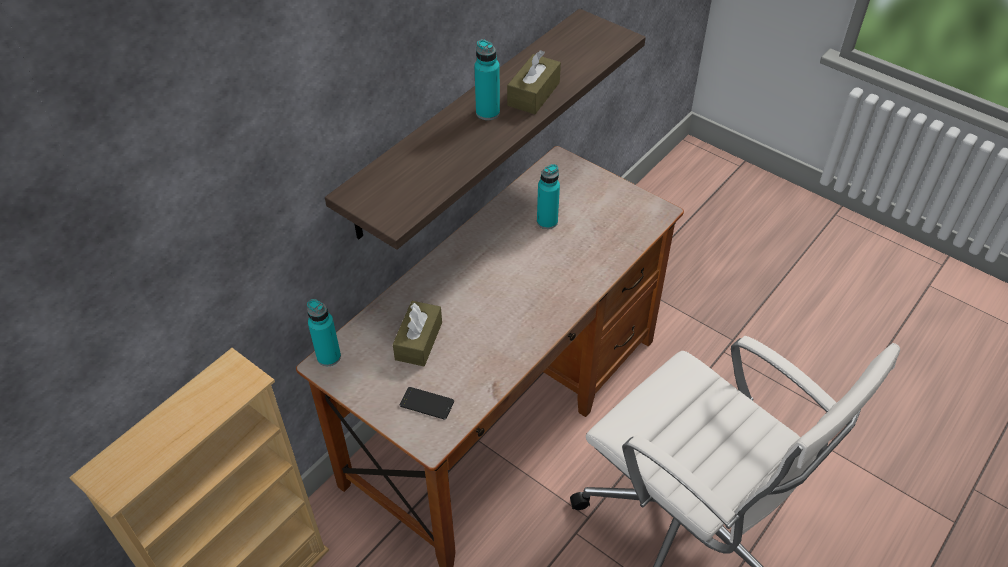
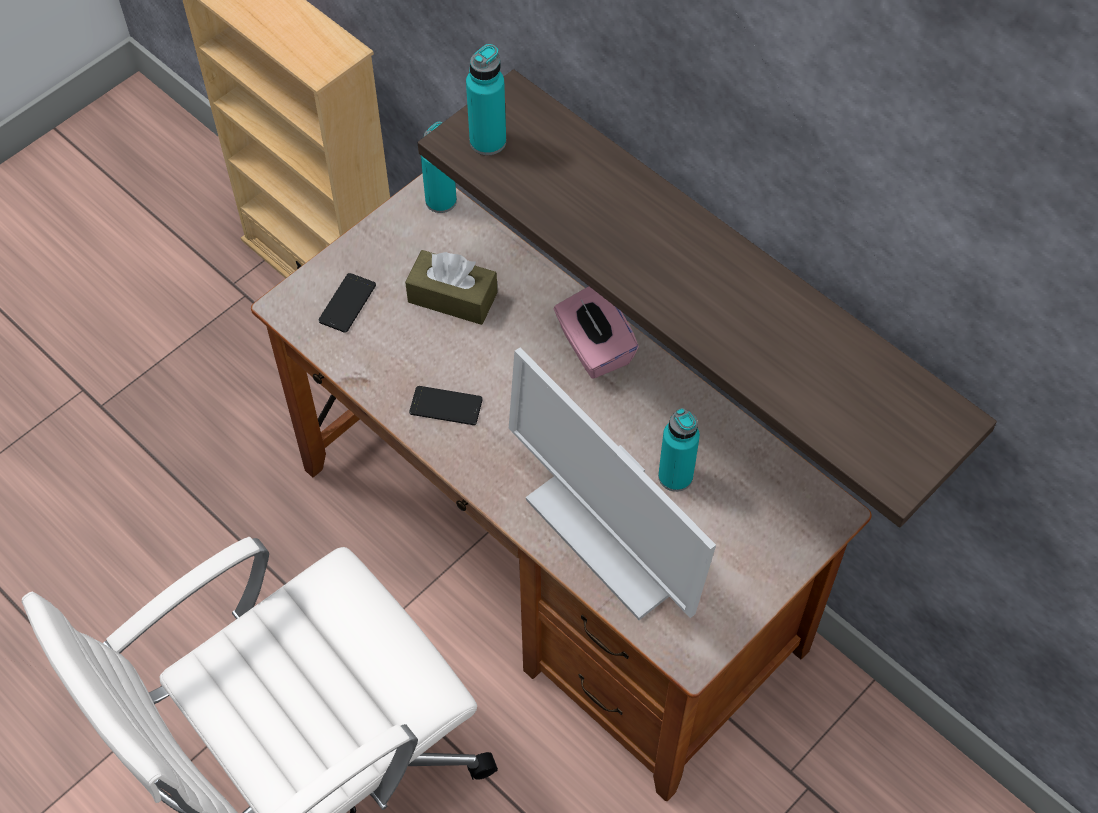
camera: 95 degrees right, 10 degrees up
(456, 263) = (594, 347): none -> pink tissue box
(487, 113) = (681, 257): turquoise bottle -> turquoise bottle (488, 141)
(511, 335) = (446, 406): none -> phone
(533, 94) = (727, 322): brown tissue box -> none
(592, 248) = (610, 534): none -> monitor

